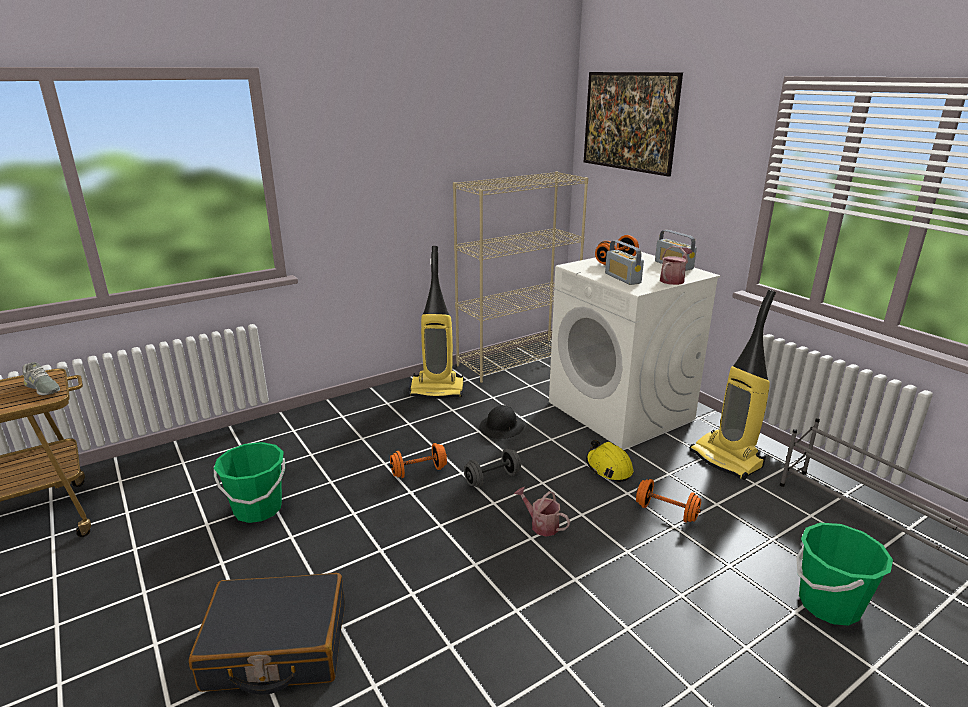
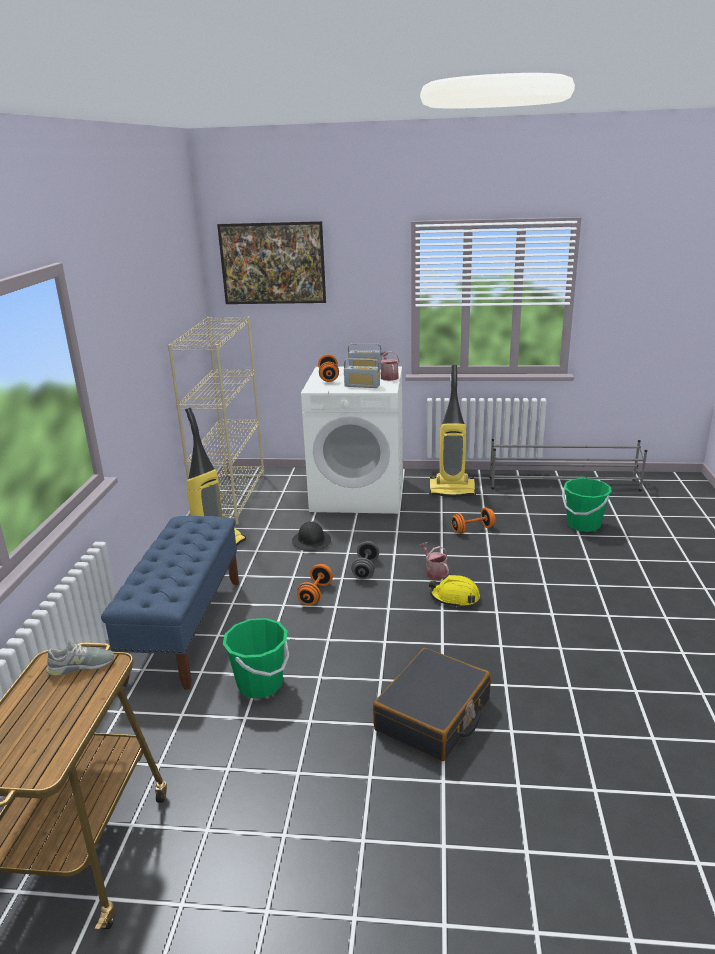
camera: 50 degrees left, 0 degrees up
(307, 436) = (185, 628): none -> blue bench
(541, 525) = (434, 572): watering can -> watering can turned 75 degrees clockwise
(608, 468) = (410, 526): yellow hard hat -> yellow hard hat (455, 598)

